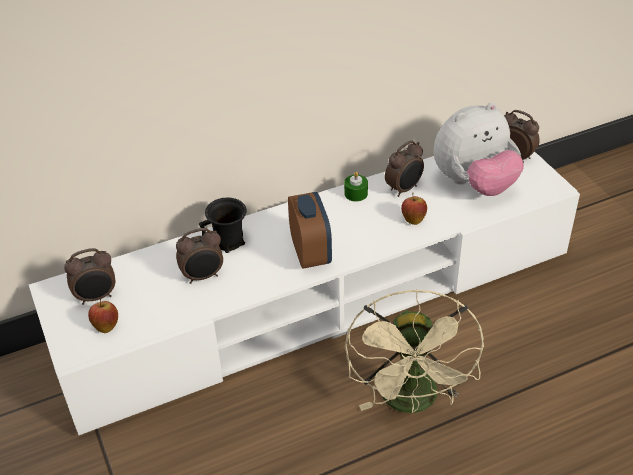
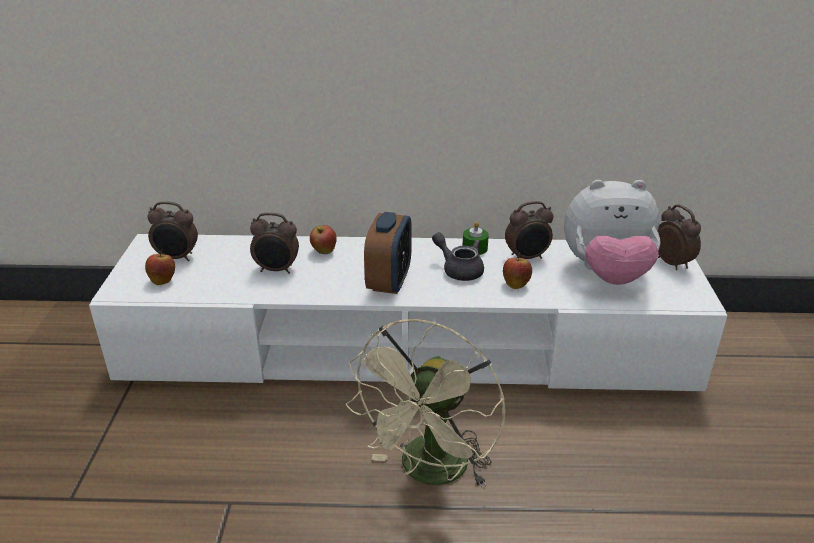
camera: 25 degrees right, 10 degrees down
(229, 242) = (324, 251): black mug -> apple
(358, 220) = (459, 269): none -> grey teapot

